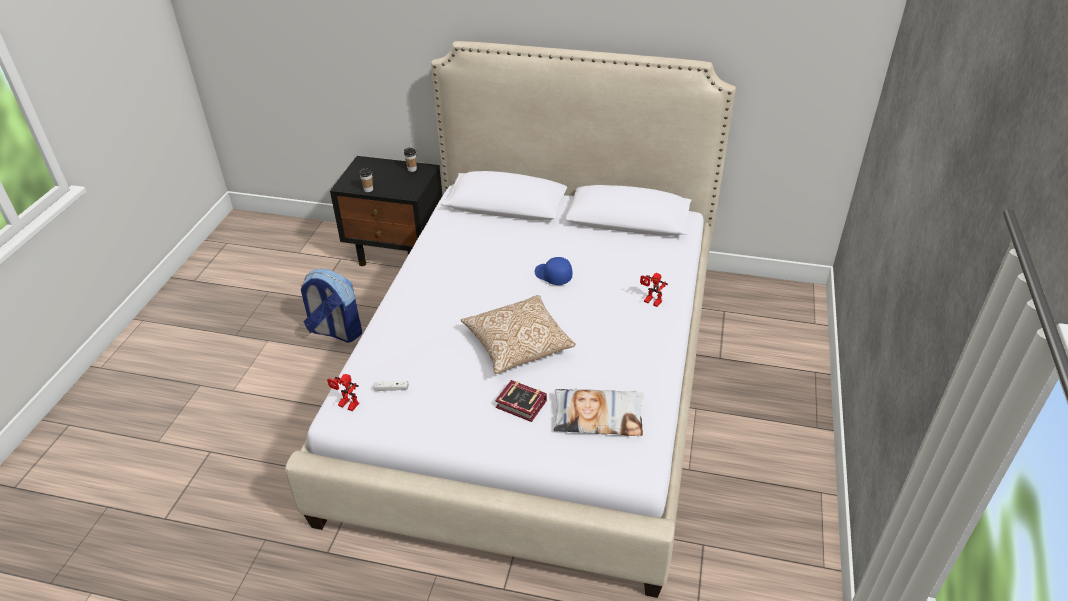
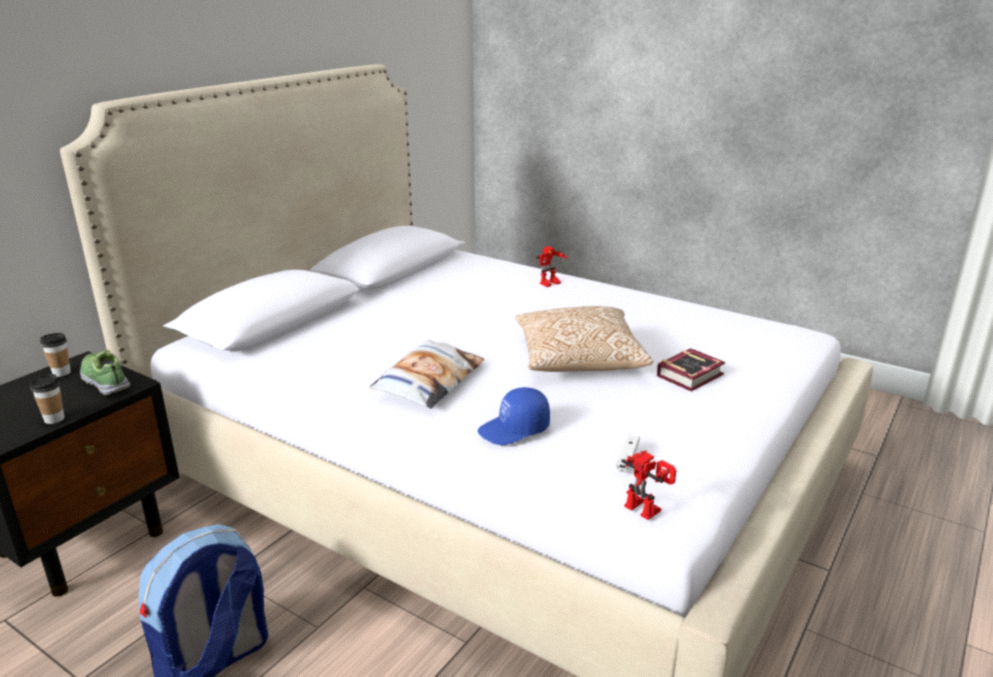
camera: 70 degrees left, 15 degrees down
(346, 405) = (647, 508): toy robot -> toy robot turned 90 degrees counterclockwise
(410, 185) = (106, 380): none -> shoe
(552, 276) = (460, 319): blue cap -> blue cap (514, 430)
(598, 416) = (723, 339): pillow -> pillow (429, 381)

